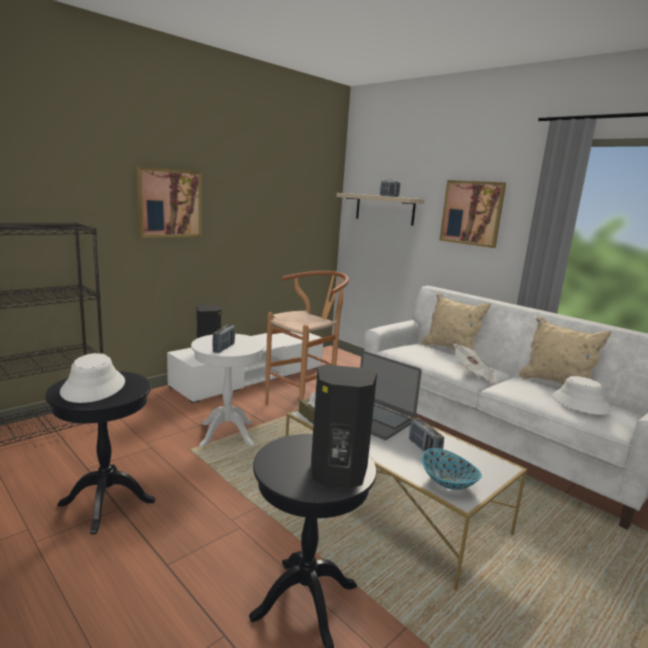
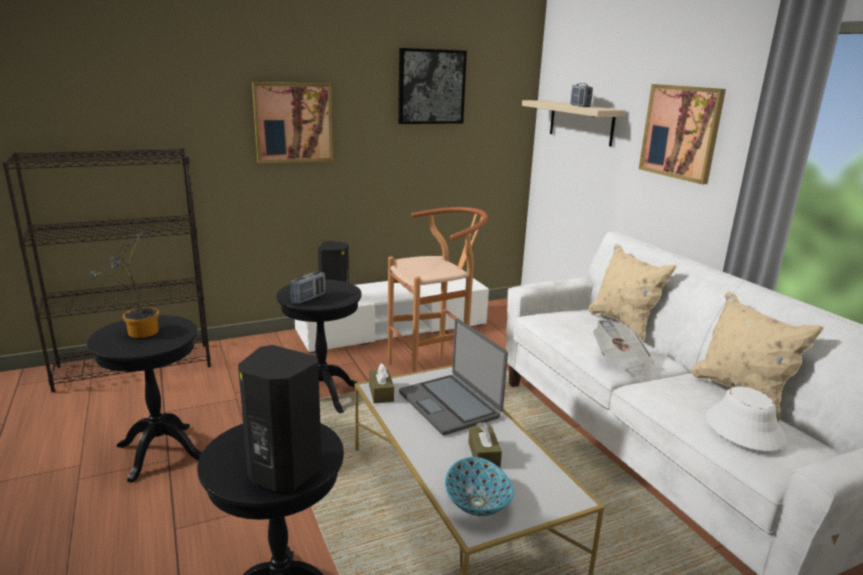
camera: 20 degrees right, 5 degrees up
(94, 387) = (138, 333): white hat -> potted plant
(227, 434) = (322, 395): white side table -> black side table
(273, 179) = (431, 87): none -> picture
(424, 449) = (483, 455): radio -> brown tissue box

